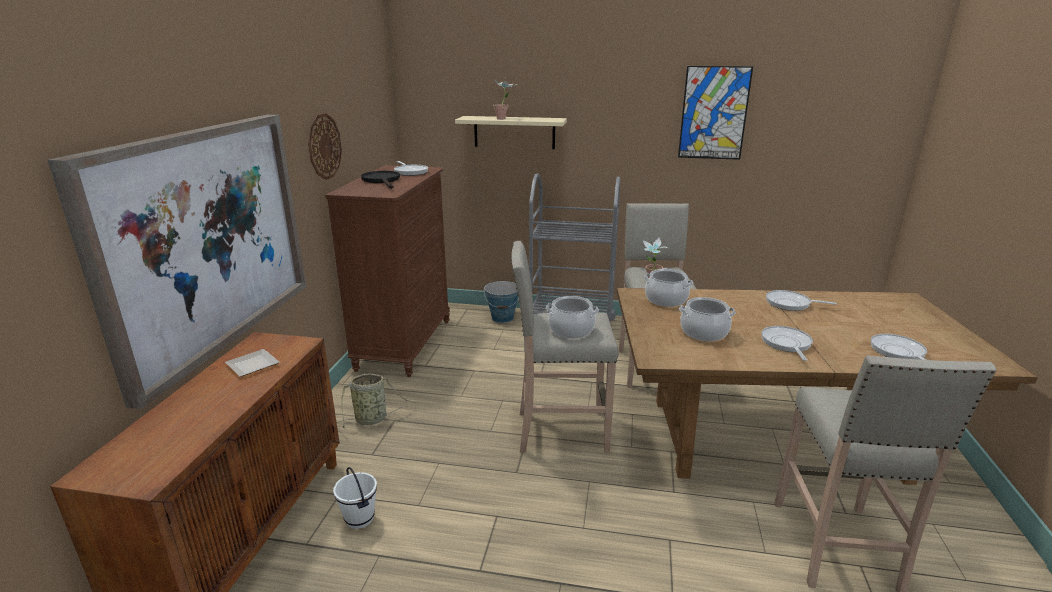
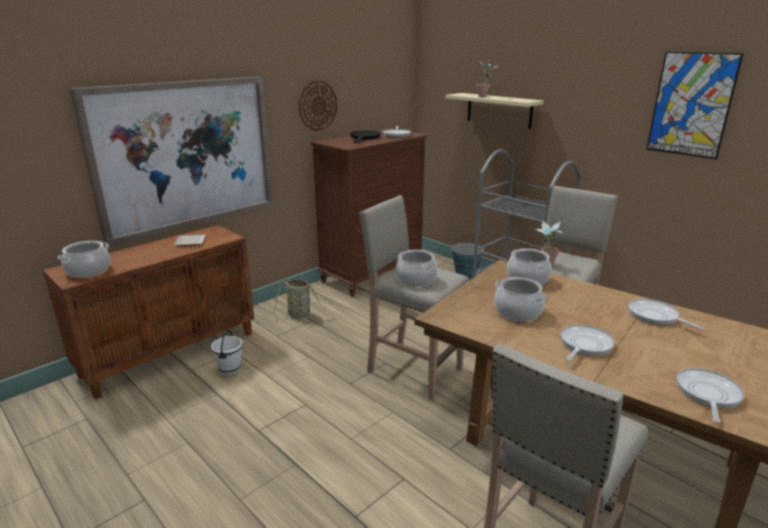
camera: 35 degrees right, 0 degrees up
(151, 457) = (88, 271): none -> cooking pot

